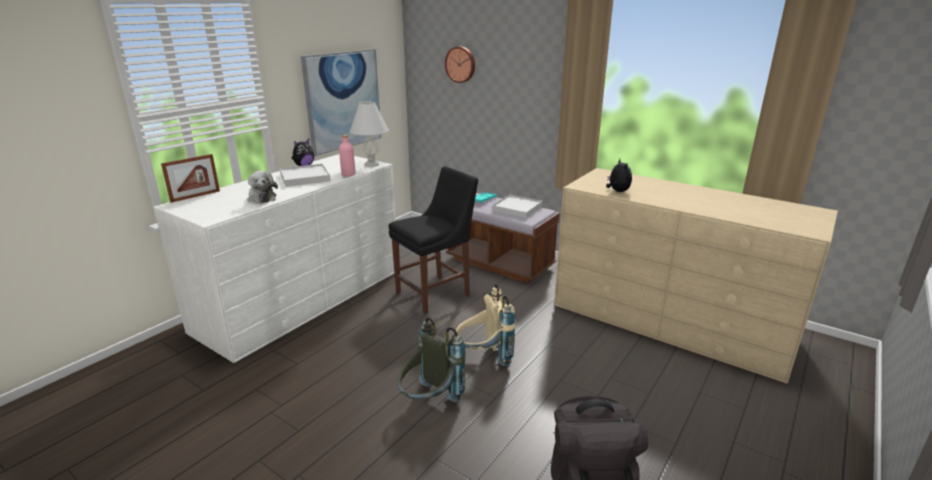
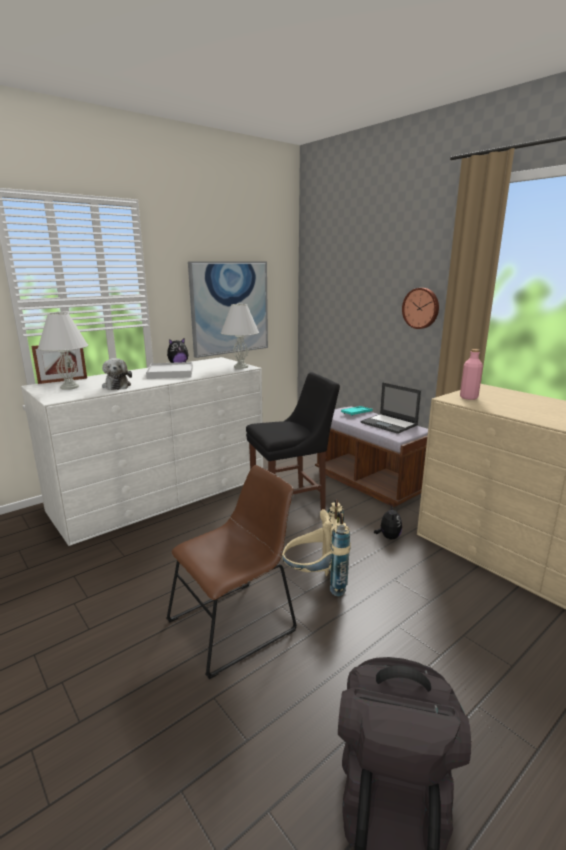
camera: 15 degrees right, 5 degrees down
(211, 203) = (69, 387): none -> white table lamp
(348, 174) = (212, 373): pink bottle -> pink bottle (468, 397)
(429, 402) = (236, 623): grey backpack -> brown chair
(461, 64) = (348, 276): wall clock -> wall clock (421, 308)
(517, 208) = (389, 424): white tray -> laptop
(617, 191) = (496, 407): plush toy -> plush toy (388, 537)

